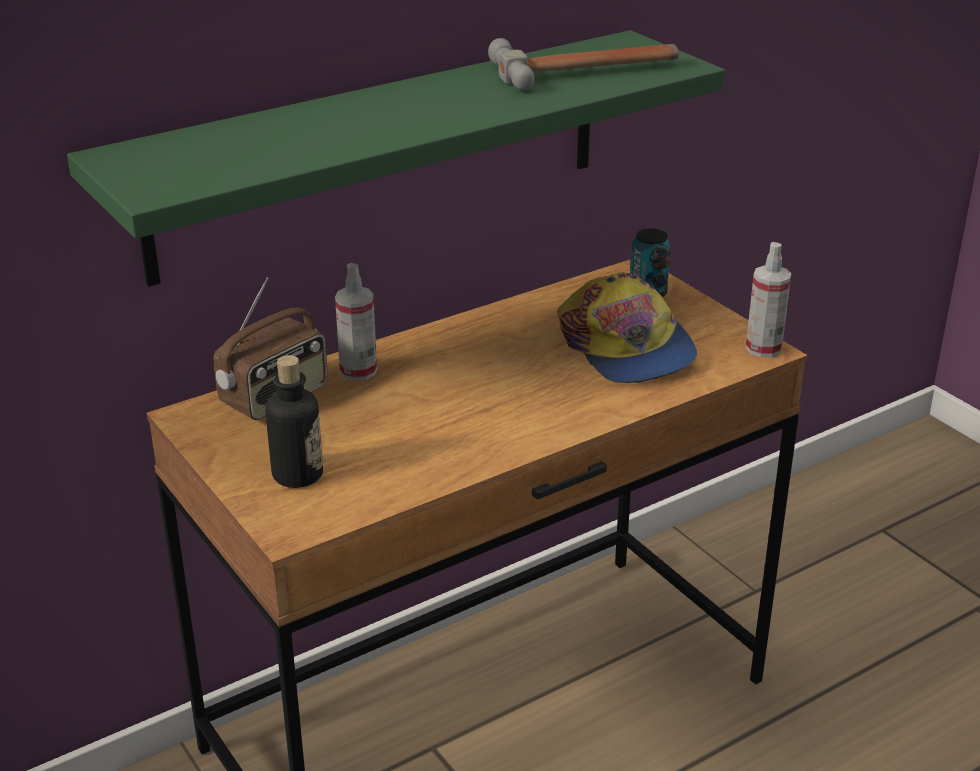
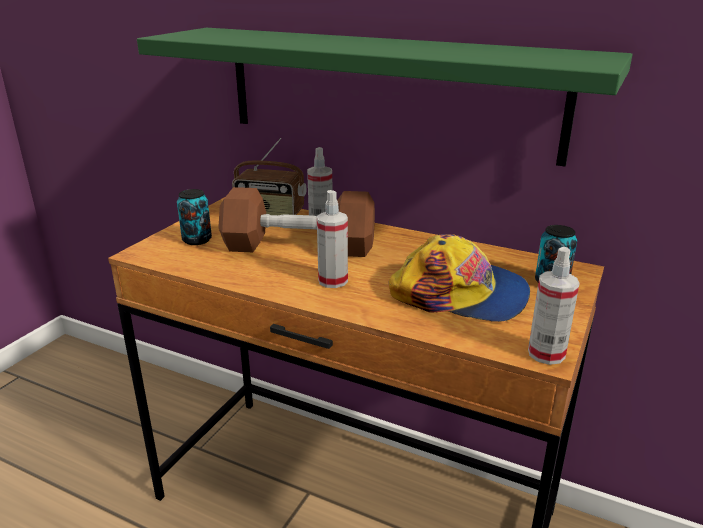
camera: 60 degrees right, 5 degrees down
(297, 475) = (197, 240): bottle -> can
(410, 405) = (299, 247): none -> brown dumbbell
(525, 408) = (333, 281): none -> spray bottle
(588, 71) = (512, 54): hammer -> none
(626, 347) = (460, 294): cap -> cap turned 105 degrees counterclockwise

